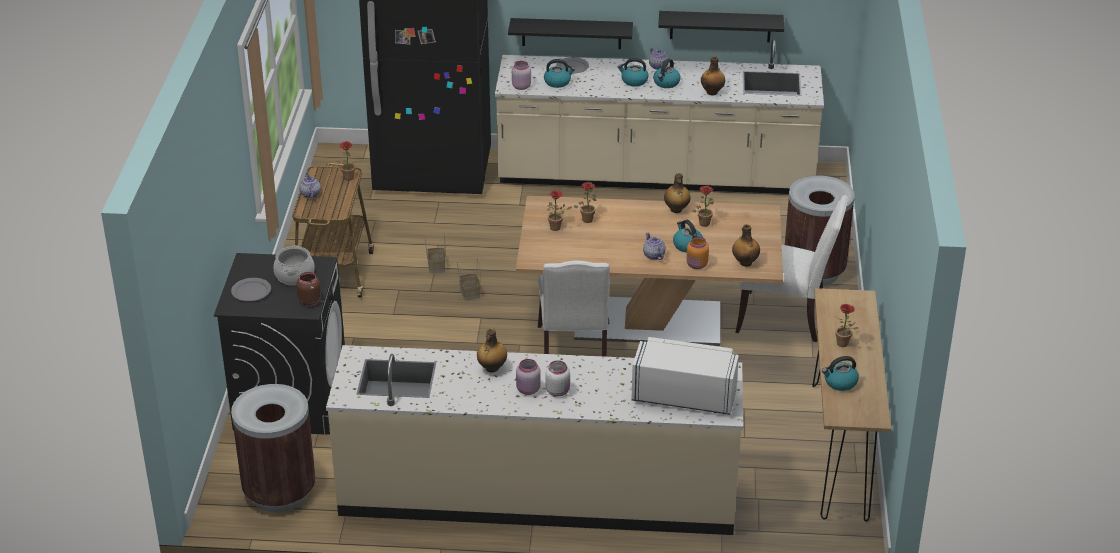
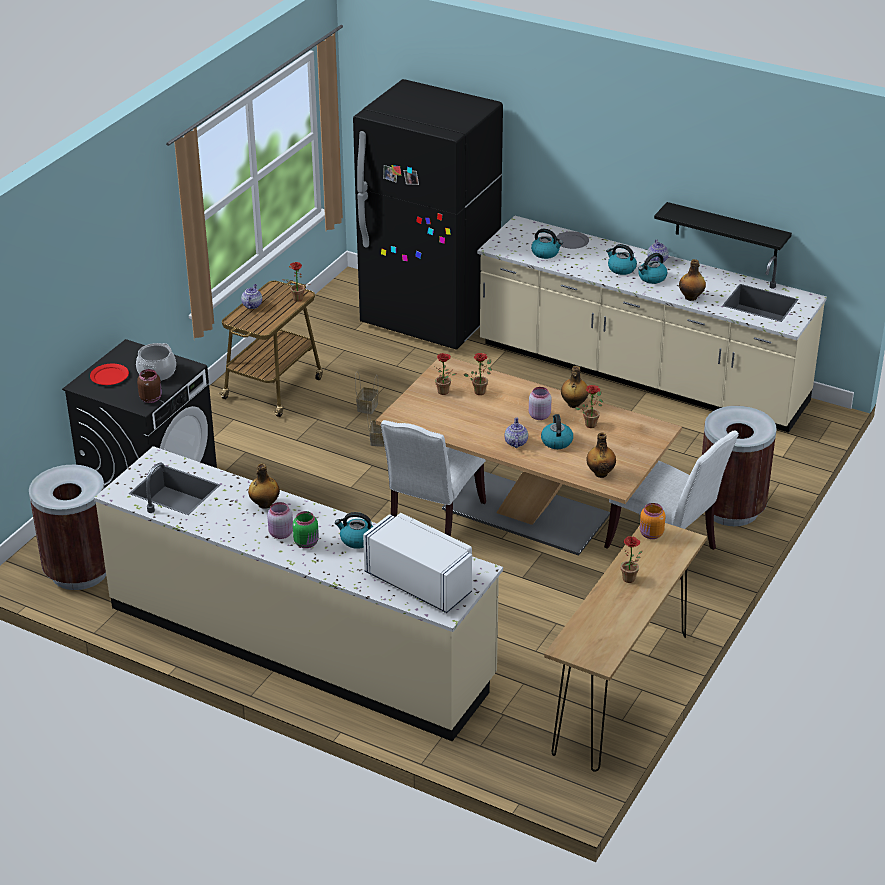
camera: 25 degrees right, 0 degrees up
(251, 291) = (109, 376): grey plate -> red plate
(521, 86) = (507, 249): pink jar -> pink jar (539, 415)
(558, 391) = (307, 543): white jar -> green jar
(571, 33) = (581, 207): black shelf -> none
(697, 265) = (550, 463): orange jar -> orange jar (651, 534)
(840, 382) = (594, 616): kettle -> kettle (356, 540)

